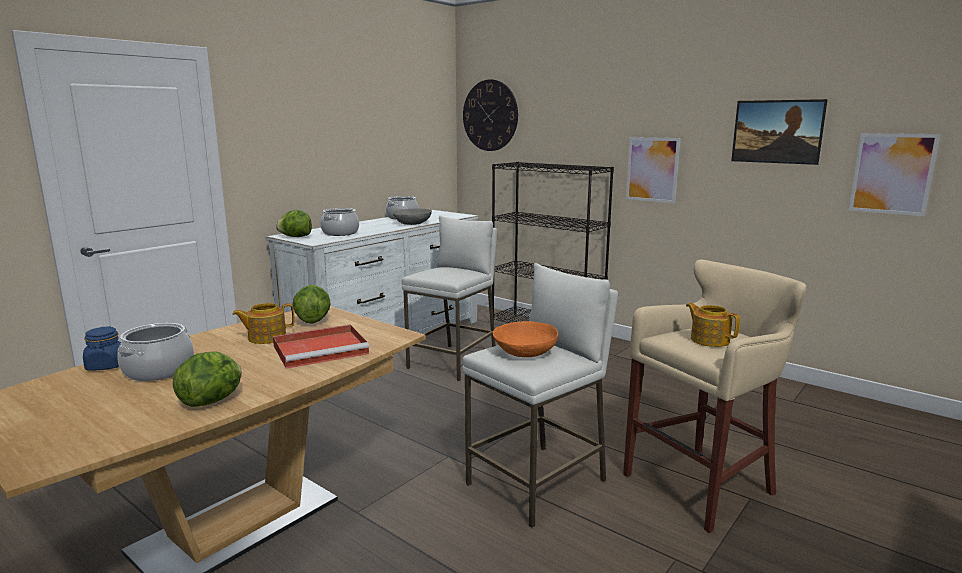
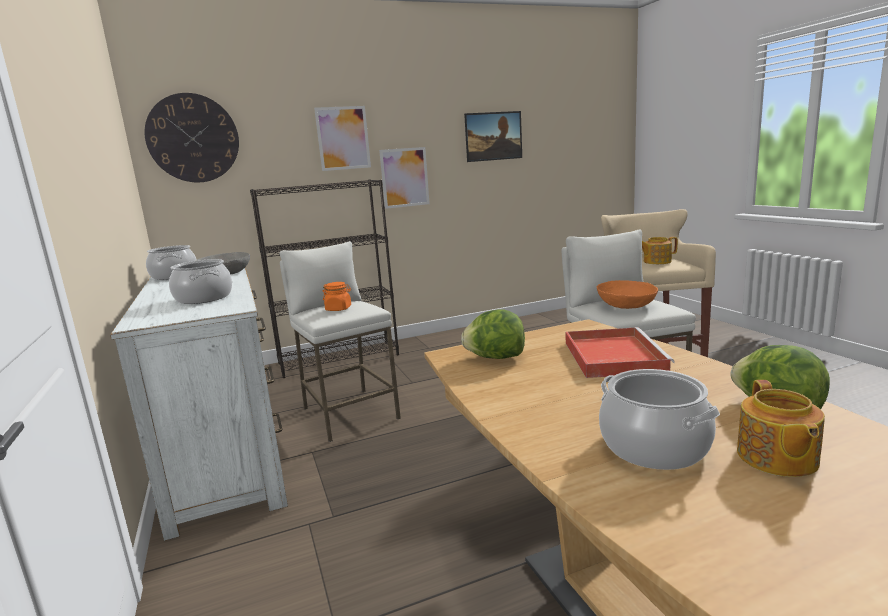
camera: 60 degrees left, 0 degrees up
(106, 366) = (613, 494): blue jar -> none
(266, 337) = (545, 381): teapot -> teapot (776, 458)
(295, 237) = (170, 317): lettuce -> none
(444, 272) = (338, 309): none -> orange jar
(892, 174) = (560, 159): picture -> picture (343, 138)

